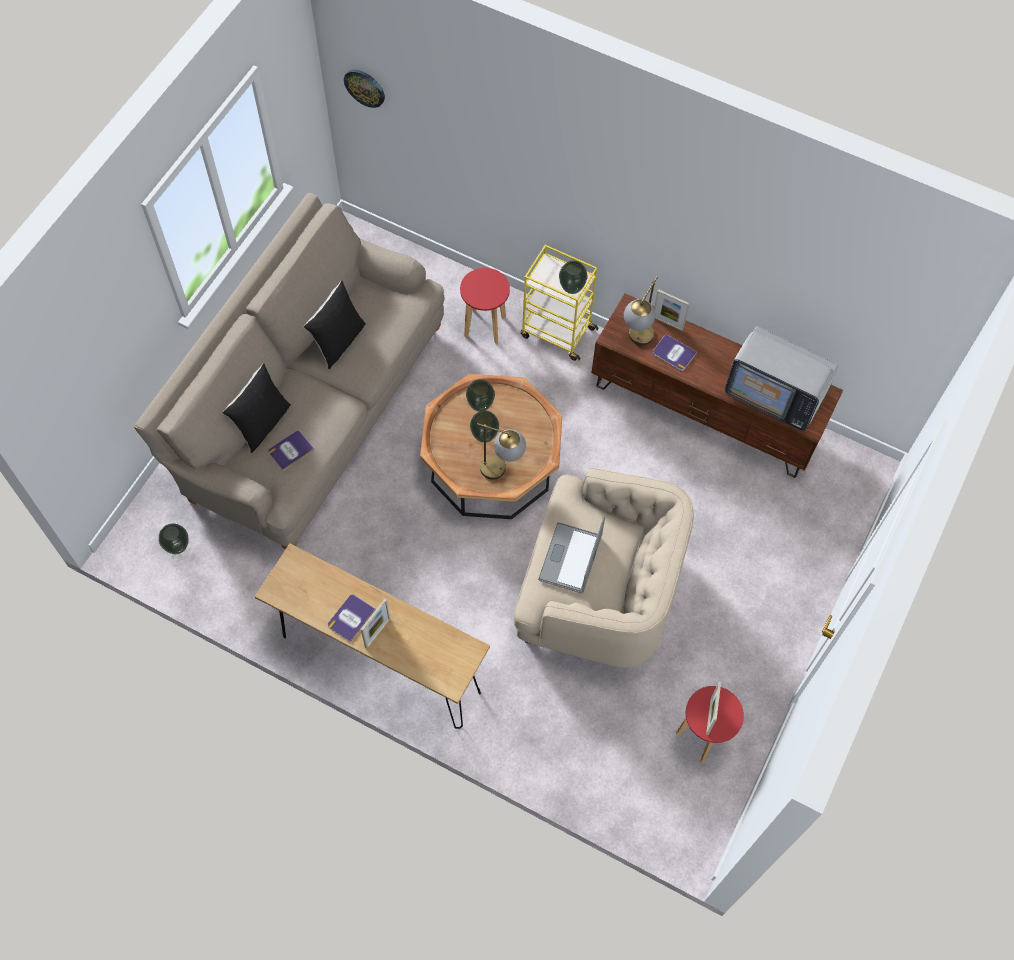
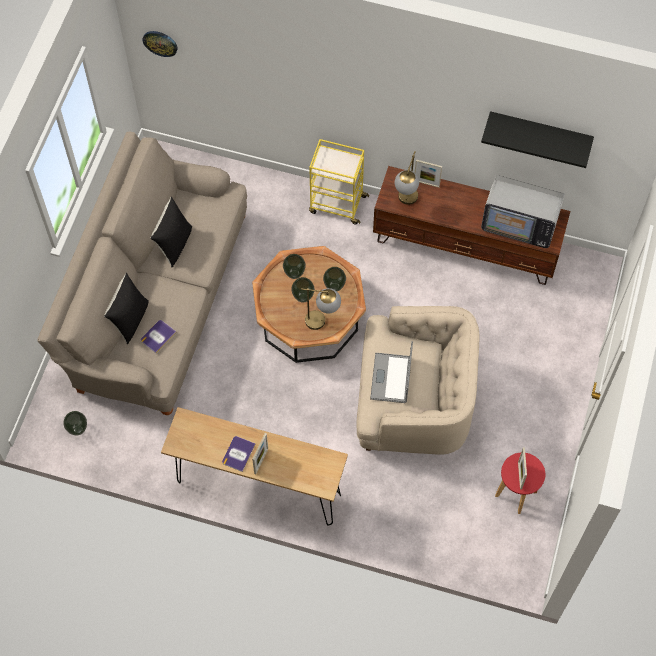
camera: 10 degrees left, 0 degrees up
(485, 326) = (279, 210): red stool -> none
(572, 288) = (347, 169): vase -> vase (334, 286)
(673, 353) = (436, 206): book -> none
(820, 277) = (539, 132): none -> black shelf

